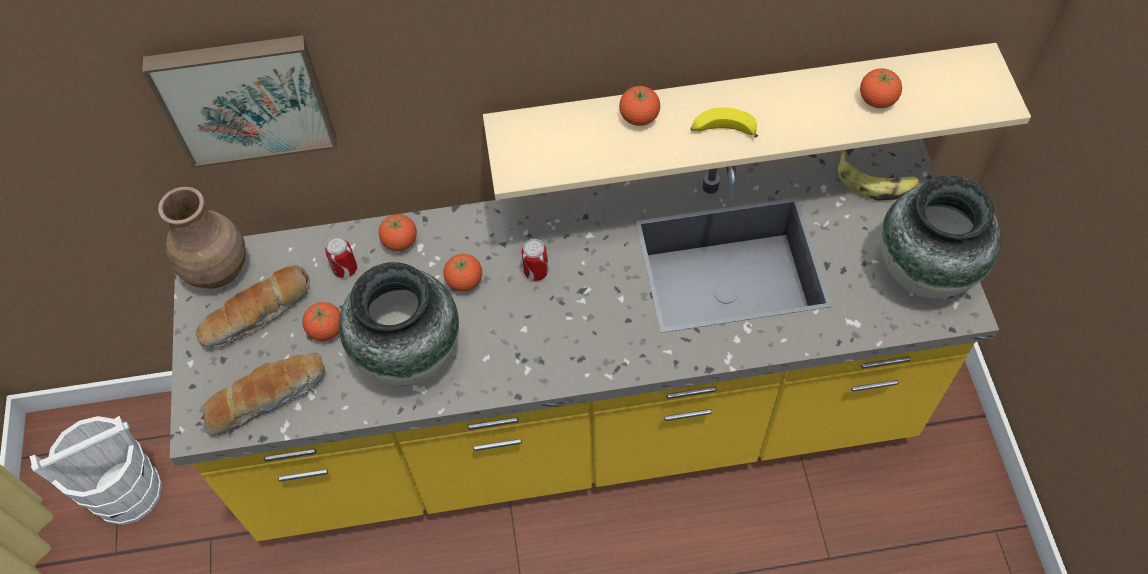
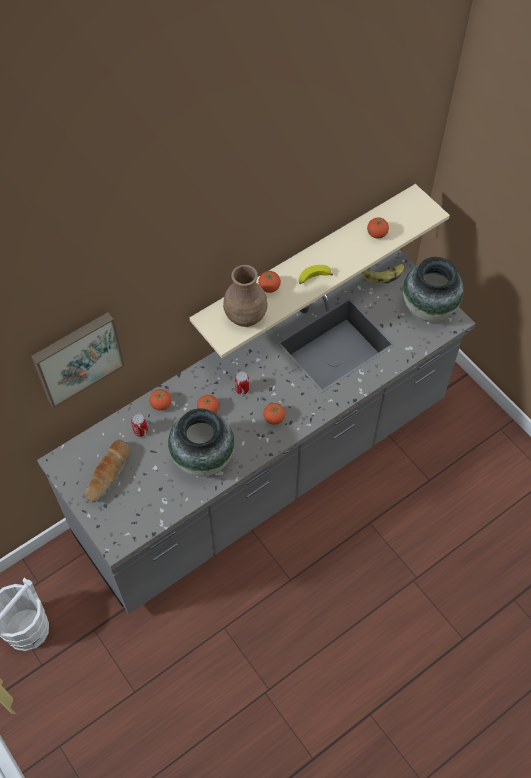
camera: 30 degrees left, 0 degrees up
(218, 271) = (70, 462): brown vase -> brown vase (246, 317)
(266, 397) = (142, 513): bread -> none
(326, 330) = (151, 466): tomato -> tomato (274, 418)
(580, 422) = (265, 471): yellow counter -> grey counter

